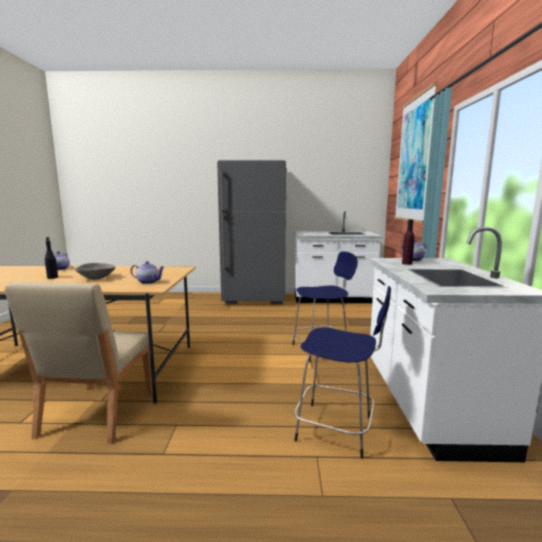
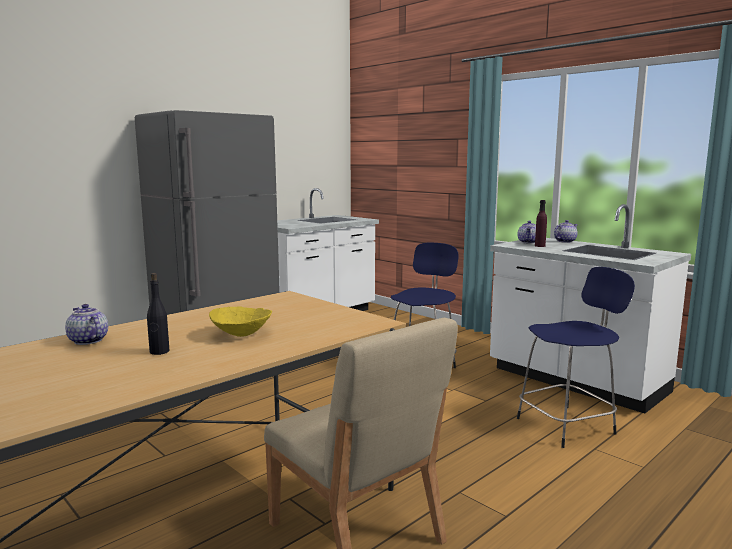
camera: 45 degrees left, 0 degrees up
(97, 278) = (241, 333): grey bowl -> yellow bowl
(149, 282) = (336, 319): teapot -> teapot (564, 241)
(414, 160) = (416, 125): picture -> none

